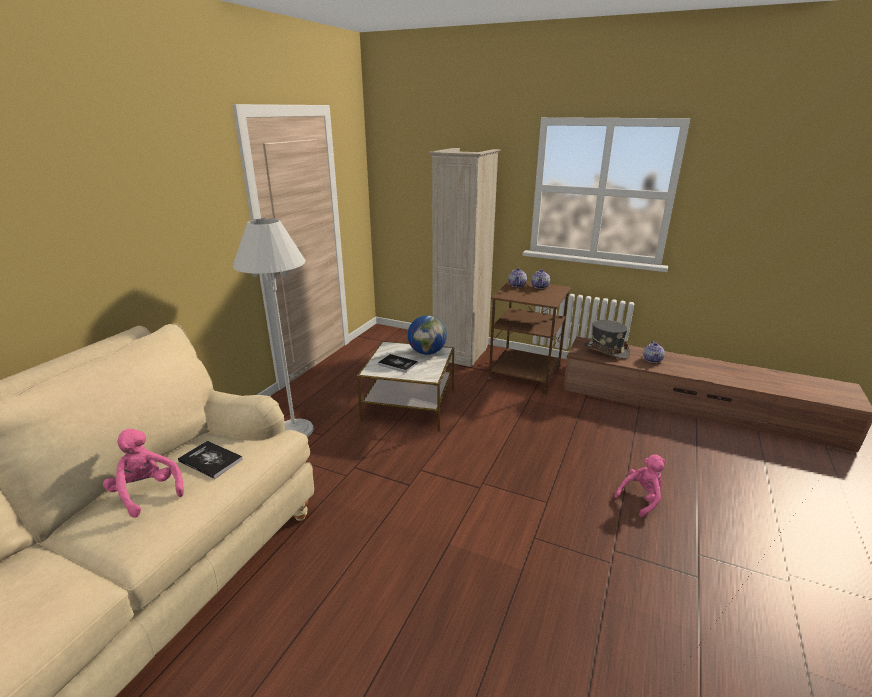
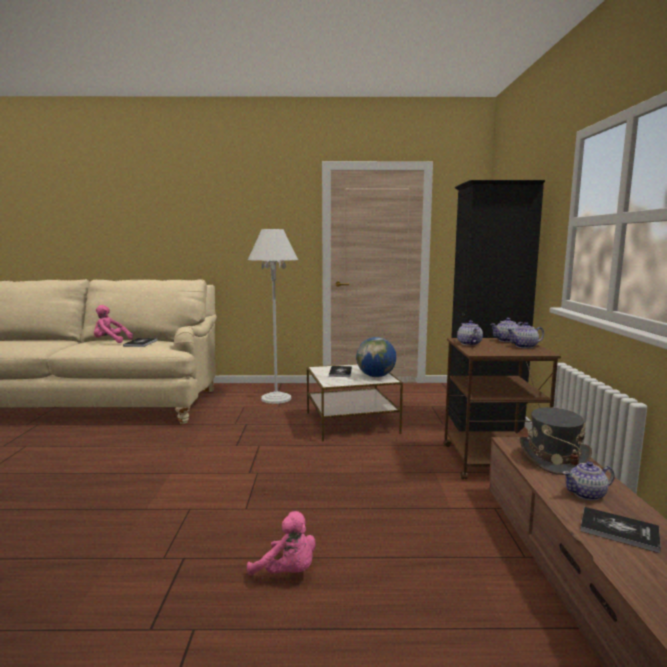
camera: 65 degrees right, 15 degrees down
(147, 493) = (110, 341): pink plush toy -> pink plush toy turned 105 degrees counterclockwise
(461, 353) = (483, 423): beige cabinet -> black cabinet
(520, 297) = (469, 344): none -> teapot
(689, 367) = (619, 530): none -> book

